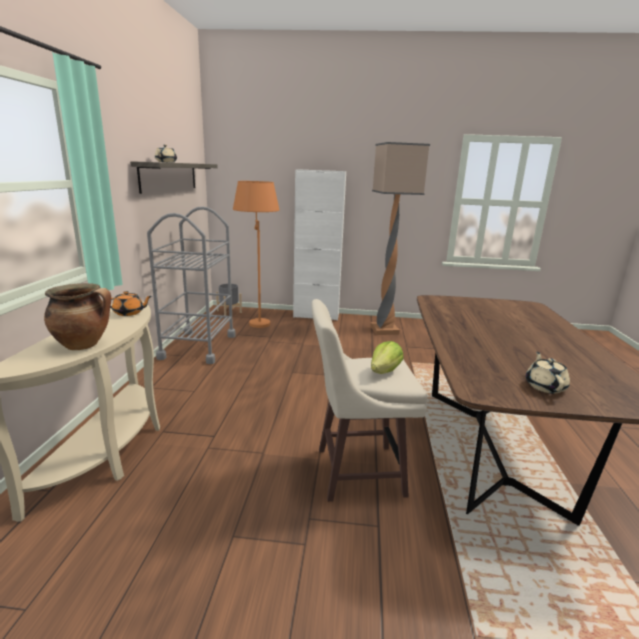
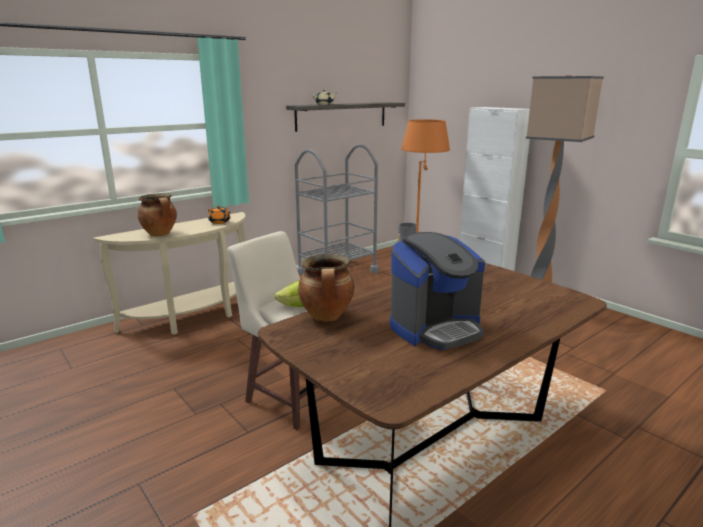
camera: 45 degrees right, 0 degrees up
(468, 366) = (327, 317): none -> cooking pot
(533, 347) = (436, 328): none -> coffee machine
(545, 386) = (342, 350): beige teapot -> none

